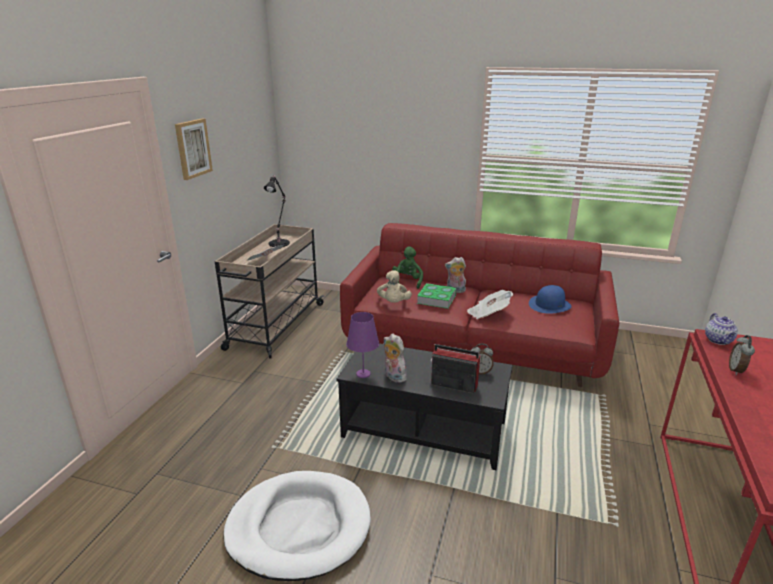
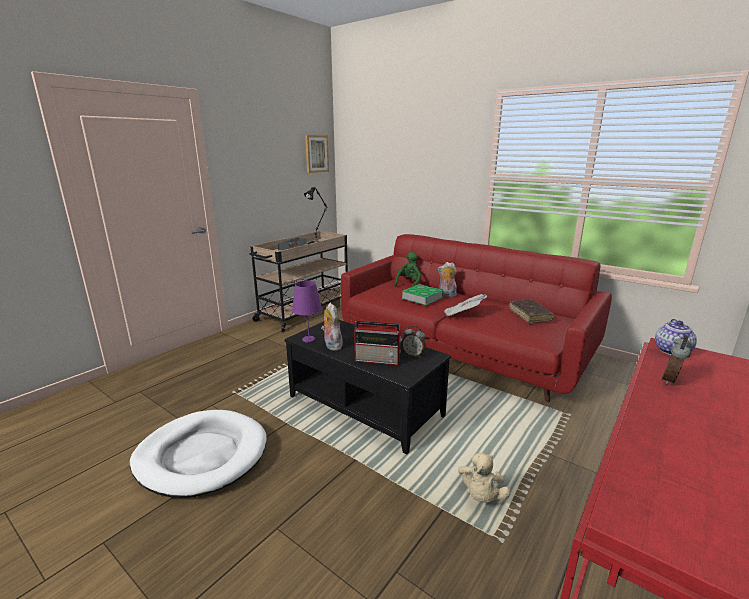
camera: 20 degrees right, 5 degrees down
(193, 148) = (240, 153): picture -> picture (316, 154)
(393, 303) = (382, 296): beige plush toy -> beige plush toy (481, 495)
(452, 384) = (378, 360): radio -> radio turned 150 degrees clockwise
(549, 305) = (529, 315): blue hat -> brown book

